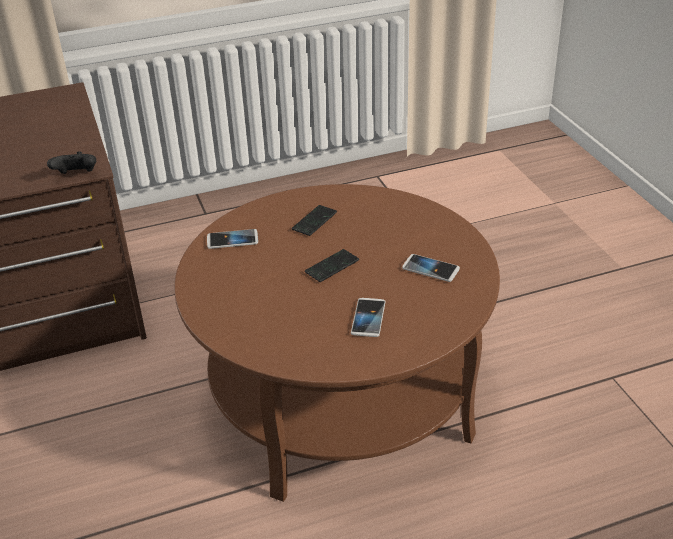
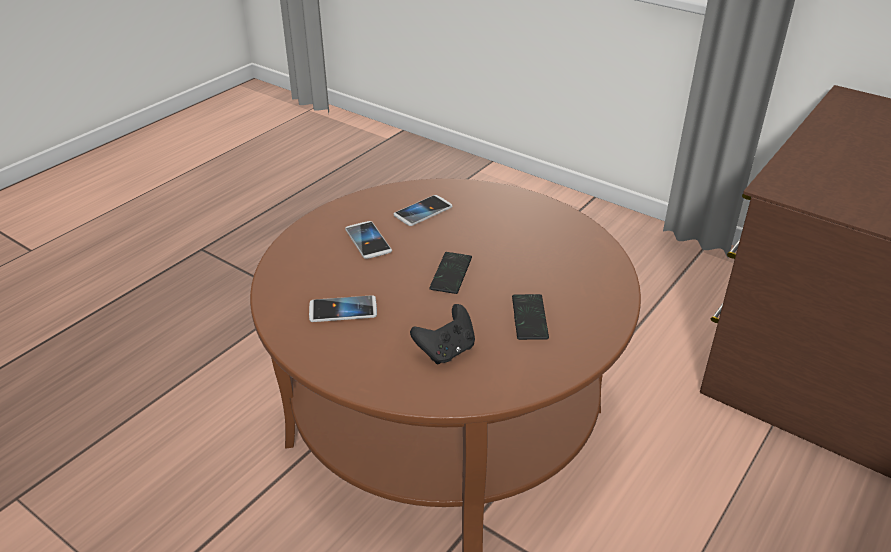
camera: 145 degrees right, 0 degrees up
(76, 176) = (772, 176): black game controller -> black game controller (446, 351)
(232, 240) = (586, 263): phone -> phone (423, 211)

